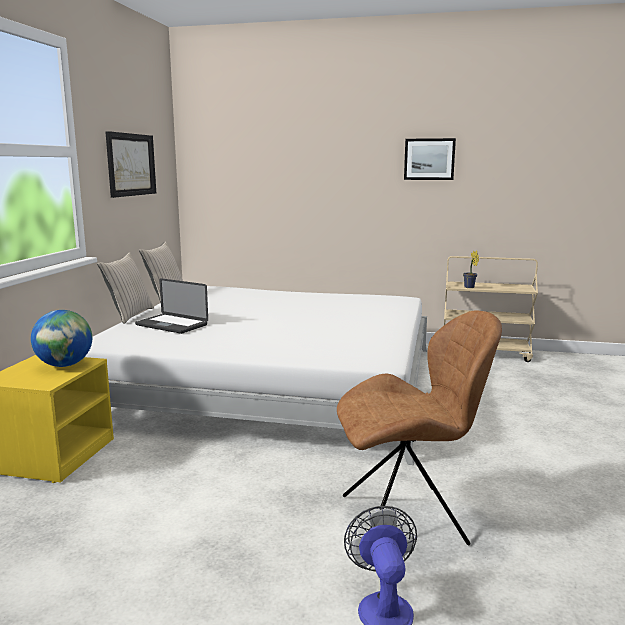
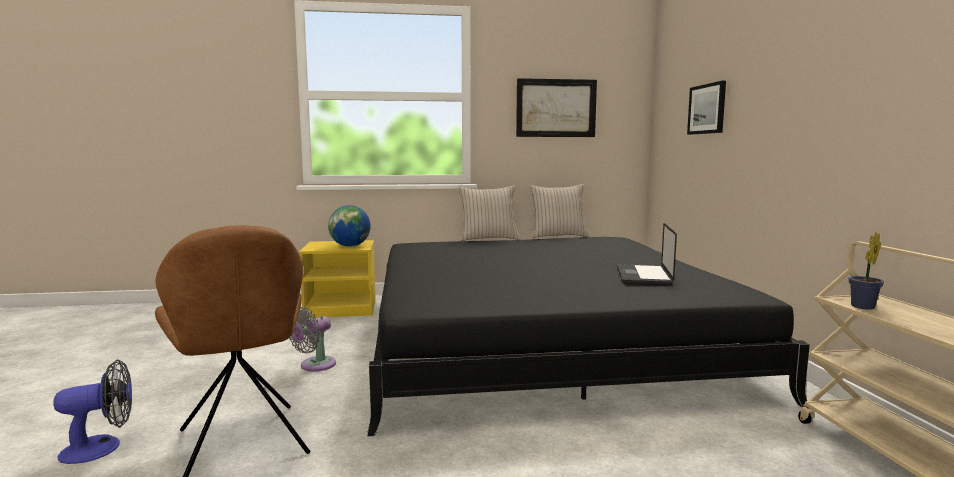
camera: 70 degrees right, 5 degrees down
(171, 325) = (471, 248): laptop -> laptop (643, 276)
(246, 481) = (314, 365): none -> grey fan
(273, 382) = (540, 340): white bed -> black bed
(429, 159) = (877, 59): picture -> picture (707, 109)

